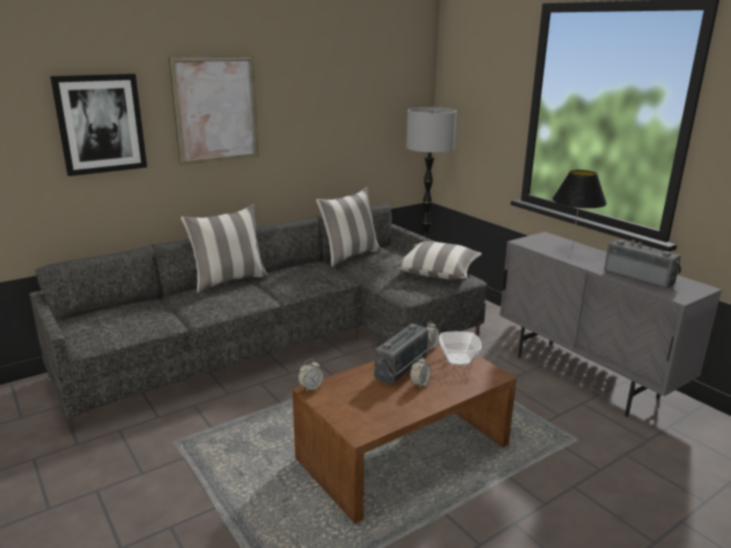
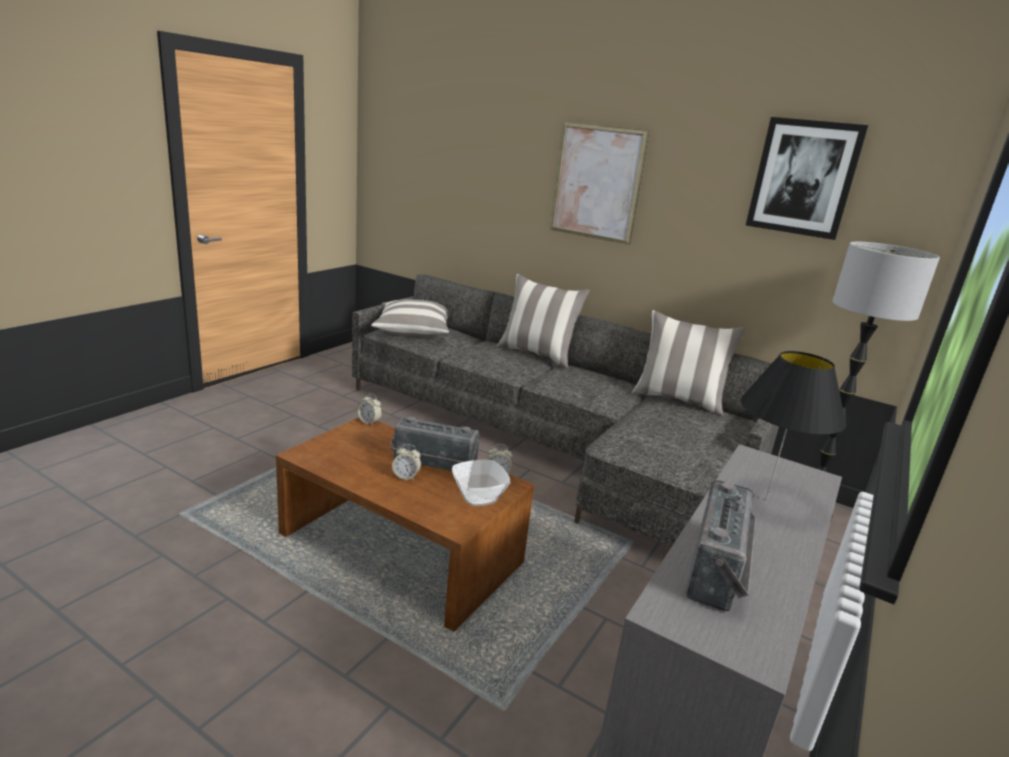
camera: 65 degrees right, 0 degrees up
(100, 124) = (497, 174): picture -> picture (803, 178)
(437, 272) = (705, 459): pillow -> pillow (413, 330)

